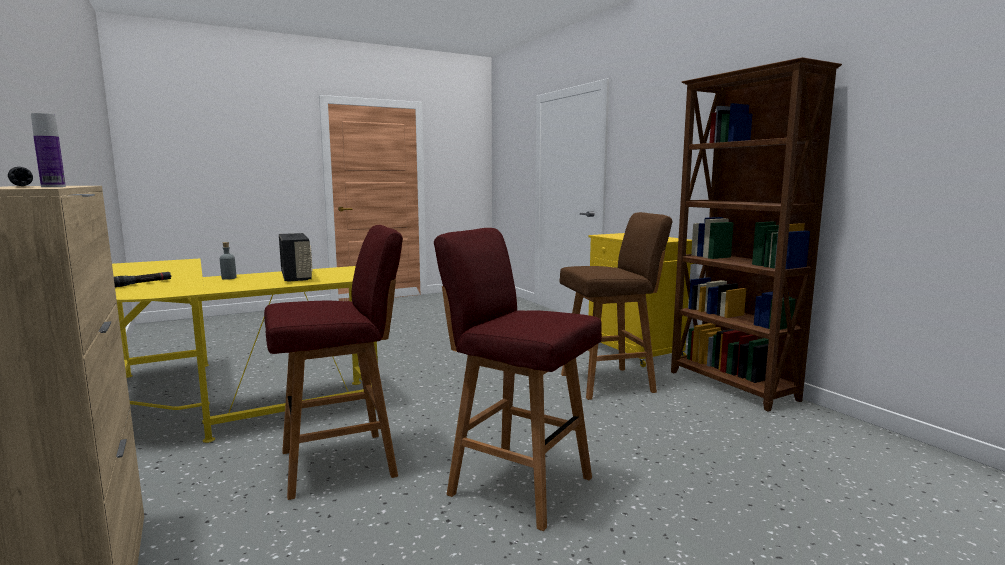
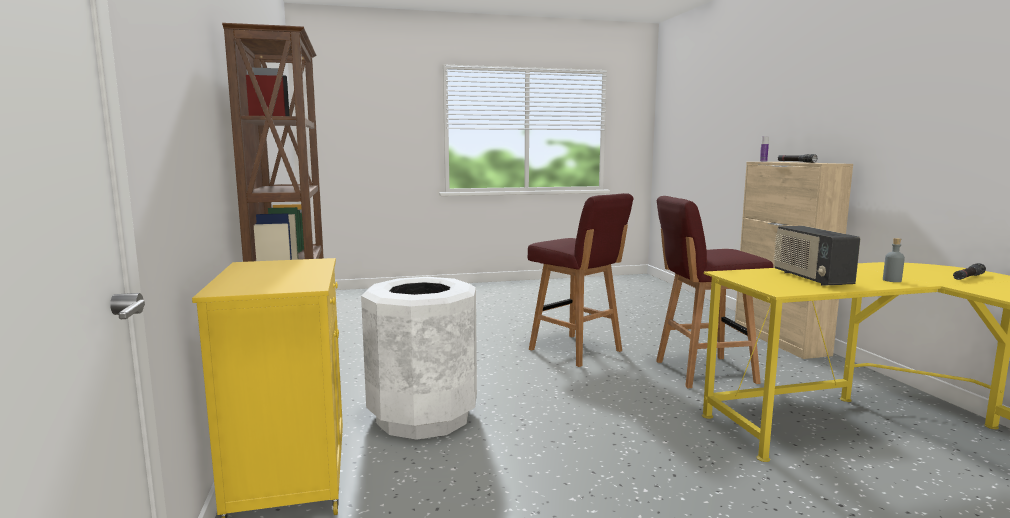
camera: 165 degrees left, 0 degrees up
(609, 383) = (422, 417): brown stool -> white trash can

